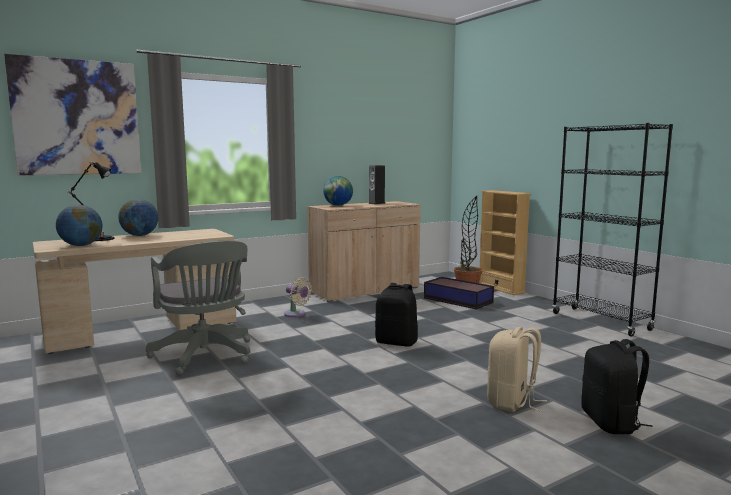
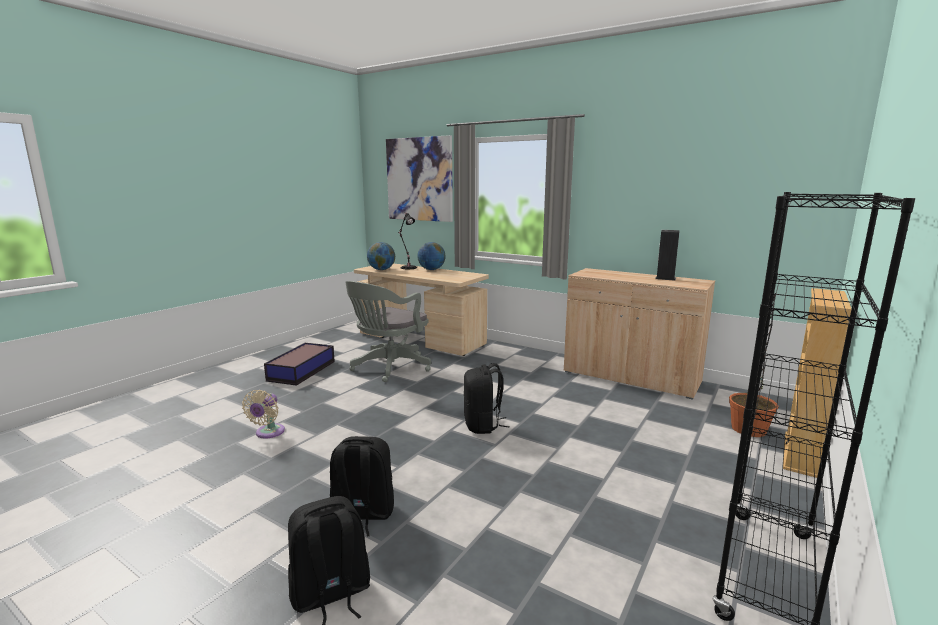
camera: 65 degrees right, 5 degrees up
(296, 314) = (512, 369): beige fan -> beige fan (268, 433)
(338, 205) = (610, 273): globe -> none
(457, 300) = (681, 431): storage box -> storage box (302, 370)
(512, 402) = (362, 514): beige backpack -> black backpack

